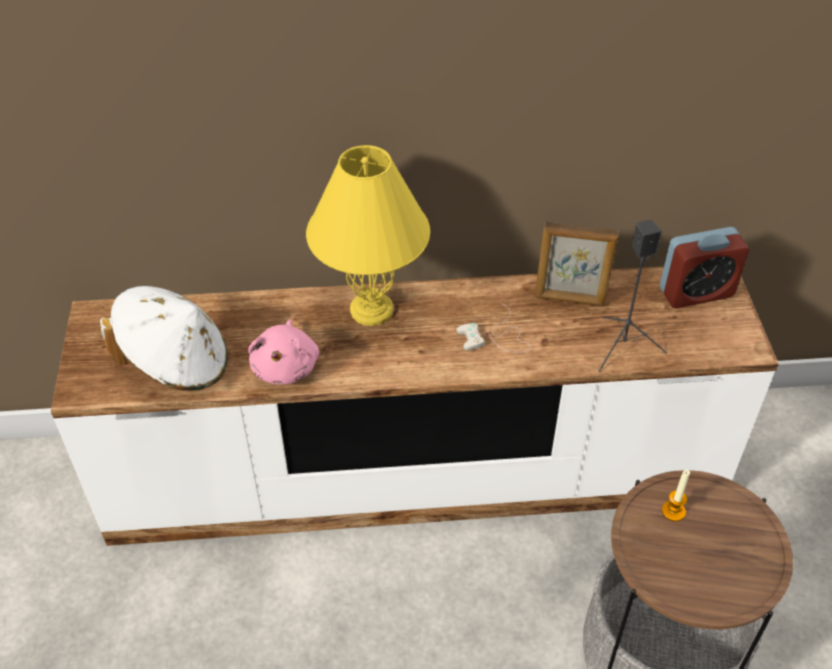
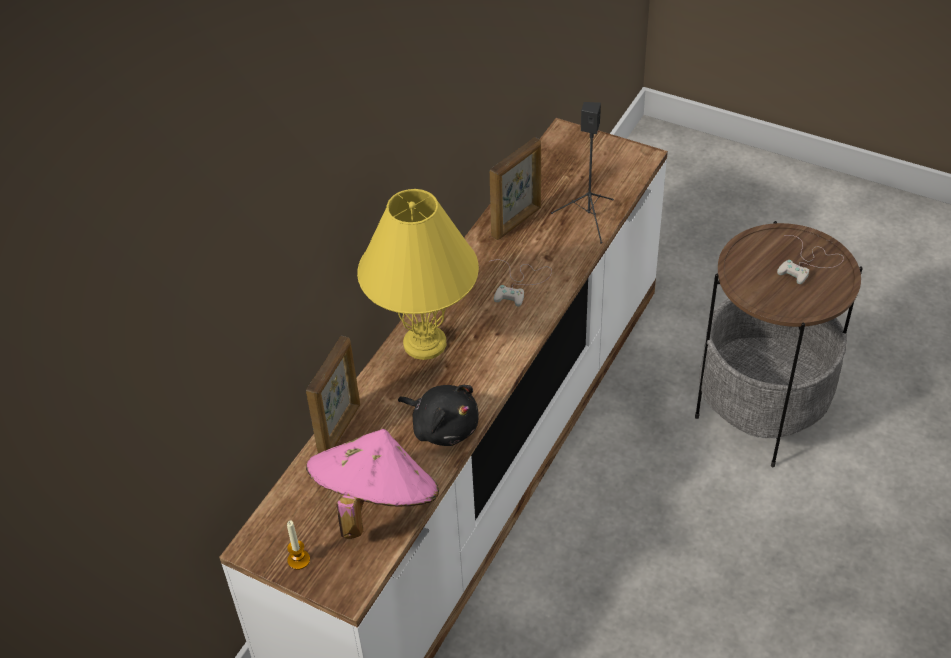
camera: 55 degrees left, 0 degrees up
(176, 364) = (375, 503): white hat -> pink hat
(240, 305) = (340, 429): none -> picture frame
(286, 366) = (443, 426): pink plush toy -> black plush toy
(673, 511) = (753, 270): candle -> candle (298, 560)
(696, 292) = (568, 153): alarm clock -> none
(730, 557) = (809, 263): none -> white game controller

